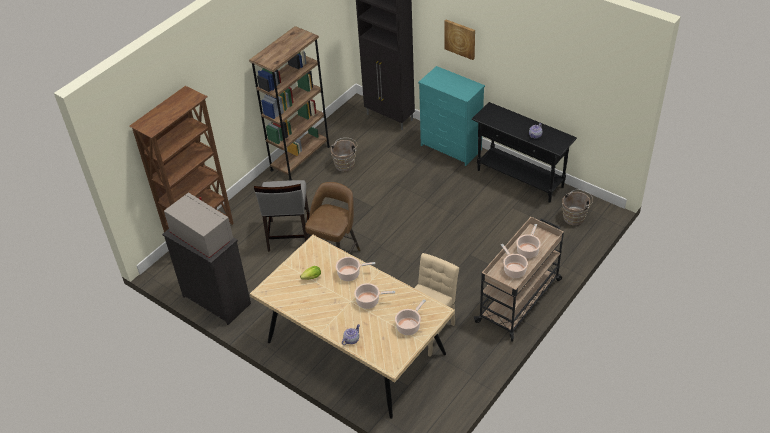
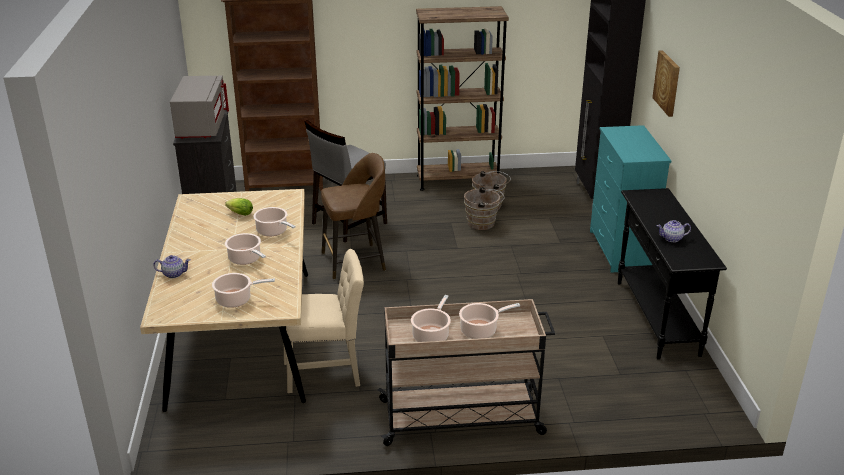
camera: 45 degrees right, 15 degrees down
(575, 217) = (668, 392): brown bucket -> brown bucket (483, 223)

